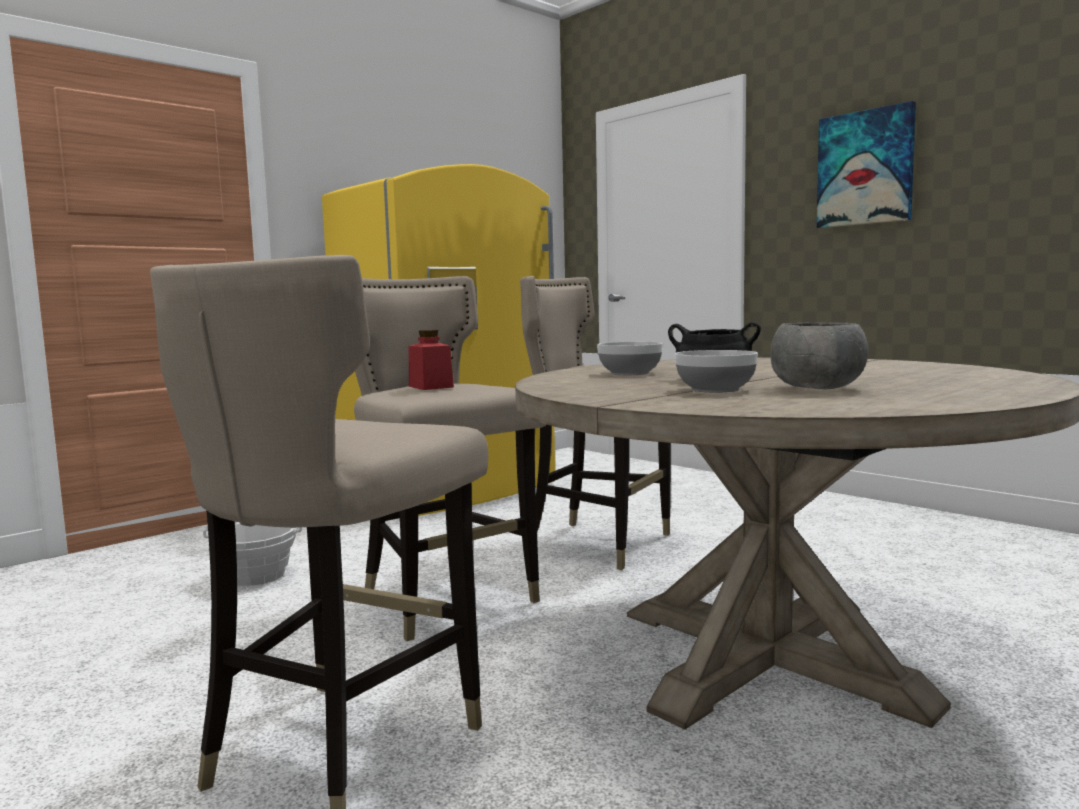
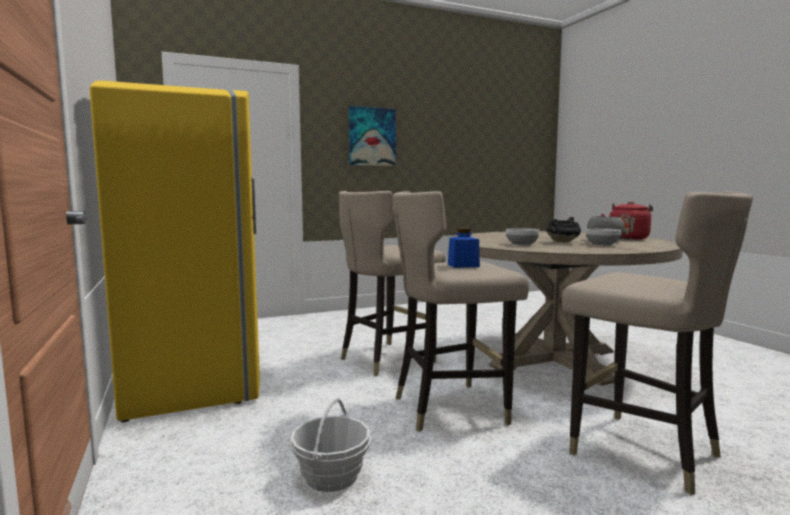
camera: 70 degrees left, 0 degrees up
(431, 387) = (463, 265): red jar -> blue jar
(952, 394) = (628, 238): none -> red kettle

